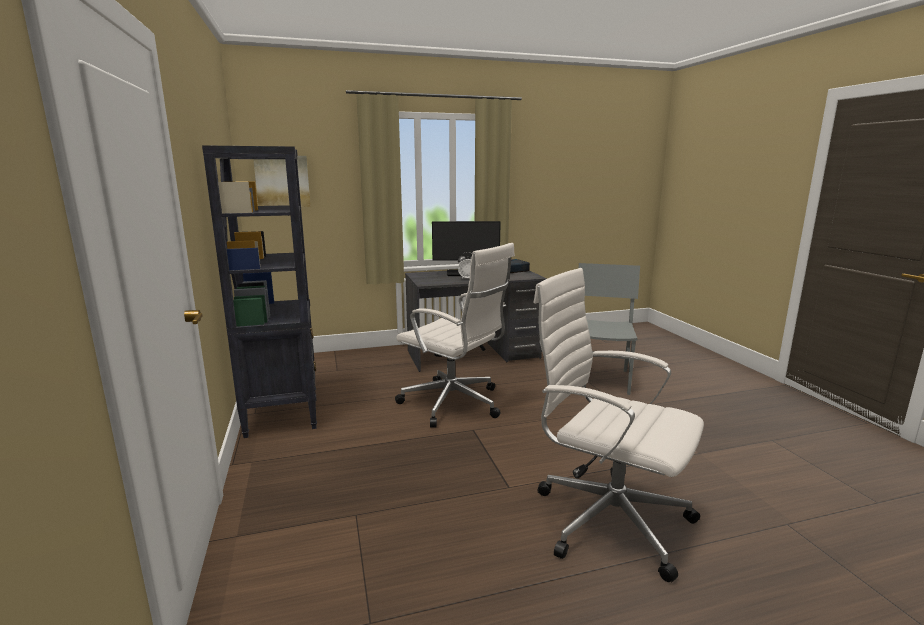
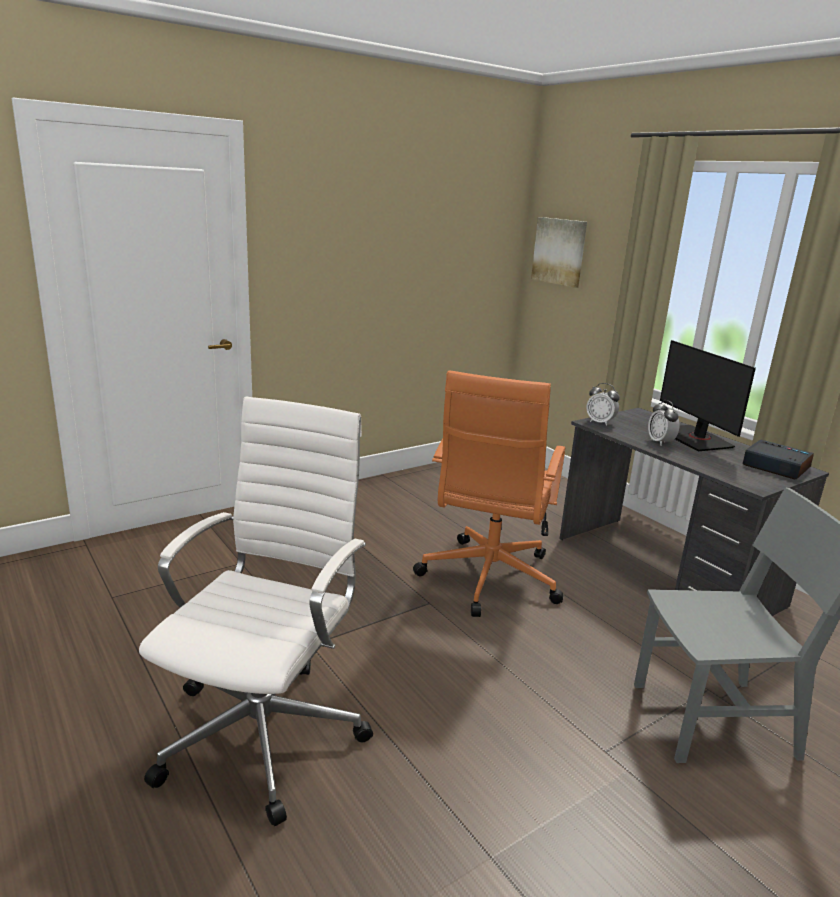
camera: 70 degrees right, 5 degrees up
(283, 412) = (397, 489): black bookcase -> none
(426, 282) = (600, 422): none -> alarm clock
(454, 404) = (488, 579): white office chair -> orange office chair

